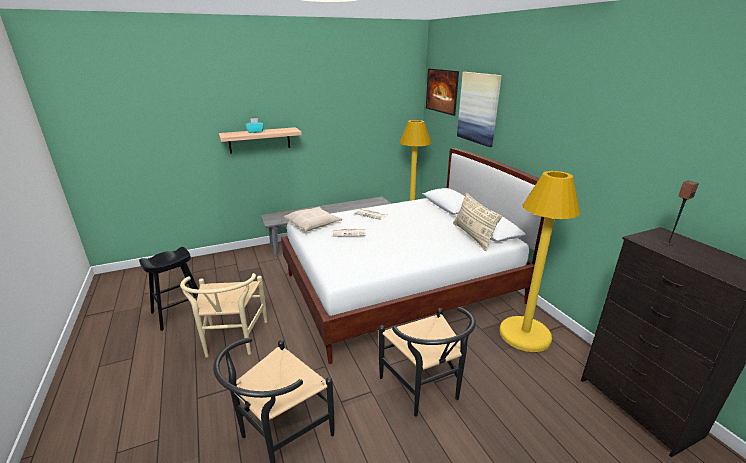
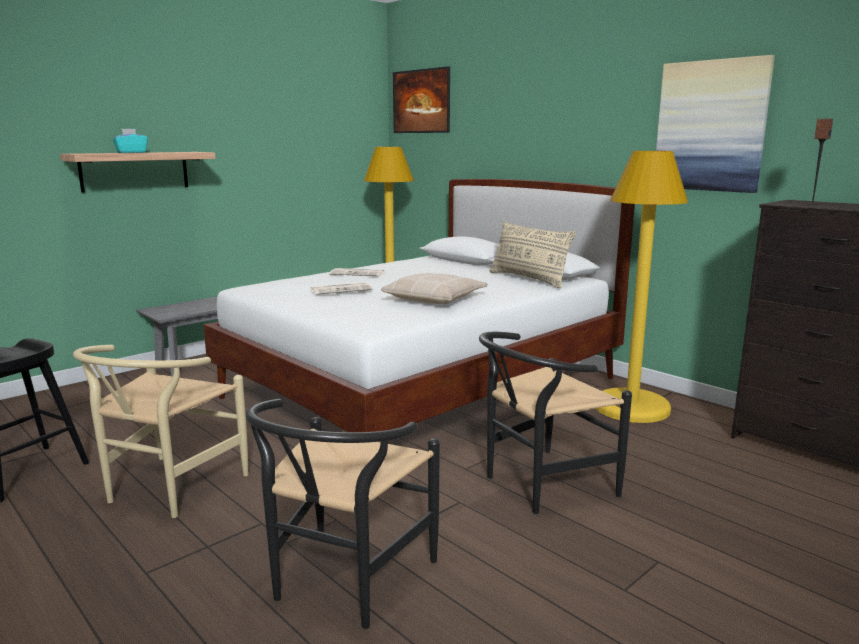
camera: 20 degrees left, 10 degrees down
(232, 342) = (167, 491): beige chair -> beige chair turned 45 degrees clockwise
(313, 224) = (270, 288): beige pillow -> beige pillow (435, 299)
(425, 390) = (539, 485): black chair -> black chair turned 105 degrees clockwise
(478, 108) = (490, 113): picture -> picture (710, 126)

